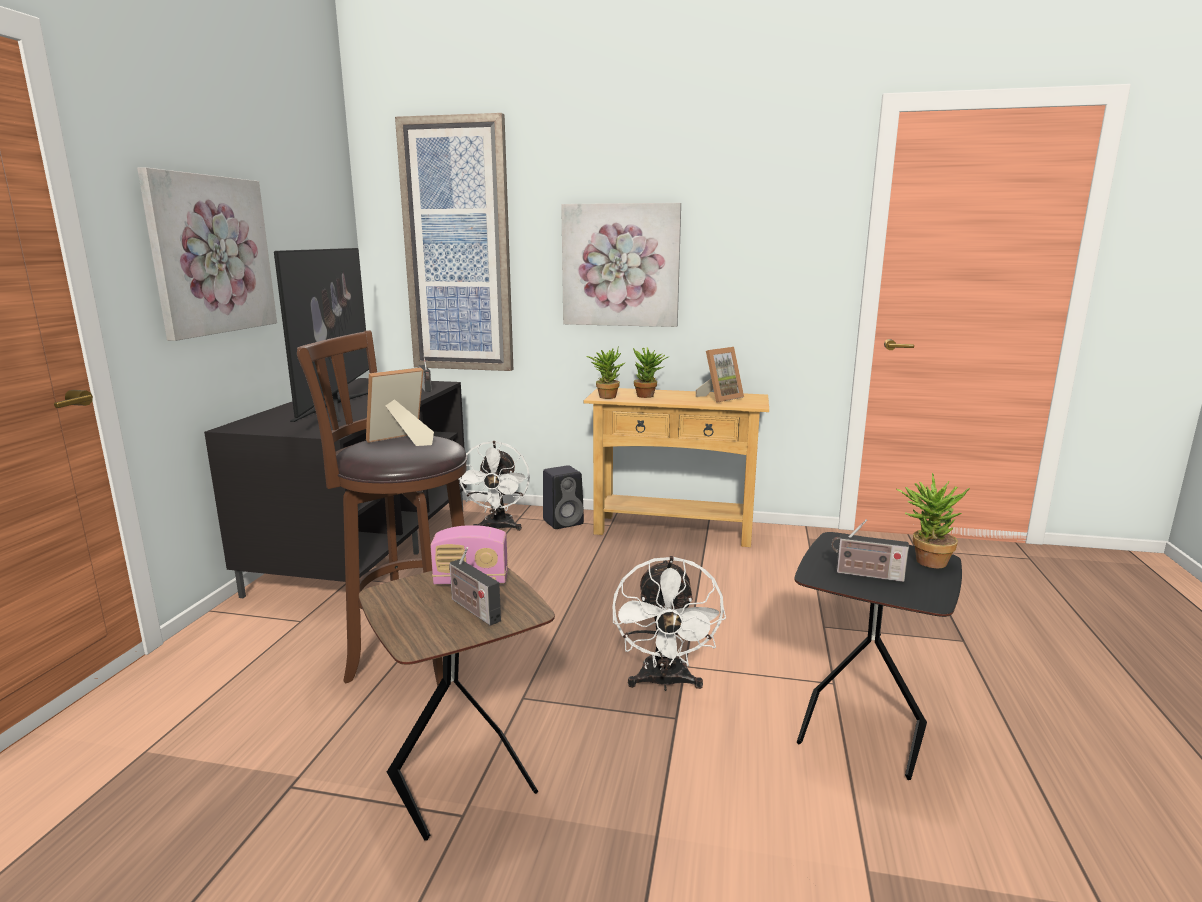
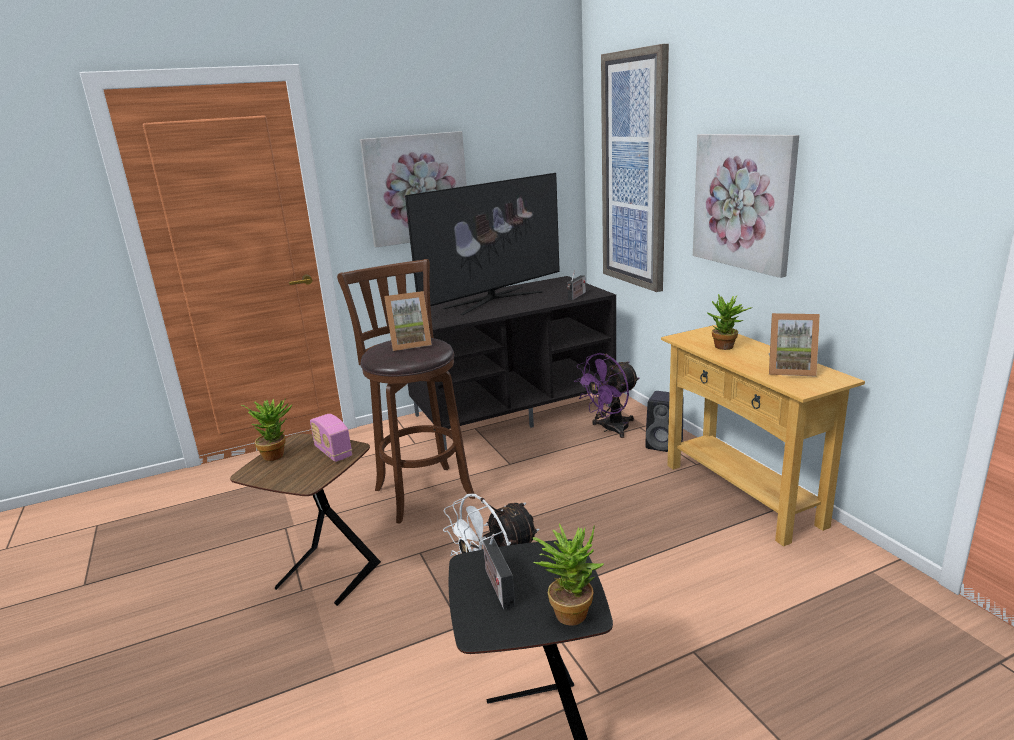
camera: 55 degrees right, 5 degrees up
(400, 441) = (410, 344): picture frame -> picture frame turned 150 degrees clockwise
(472, 609) = (298, 468): radio -> none
(497, 528) = (610, 429): white fan -> purple fan
(606, 396) = (689, 337): potted plant -> potted plant (277, 454)

